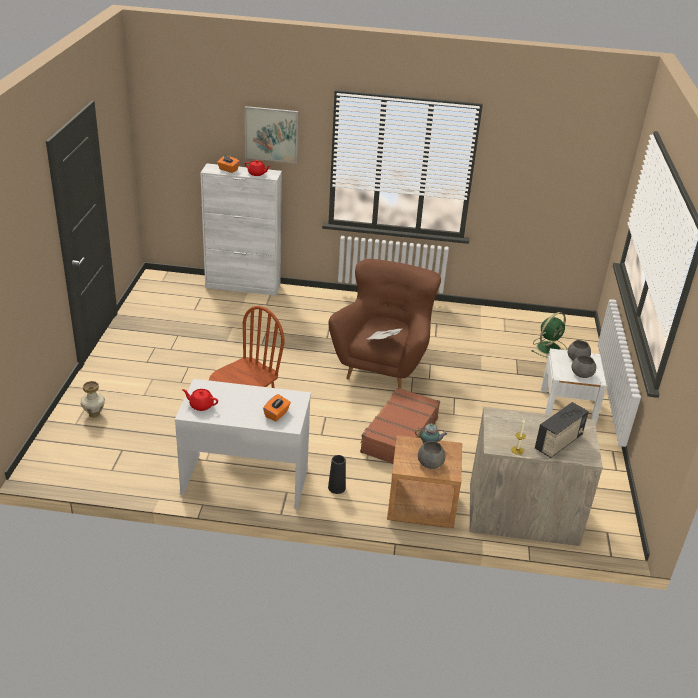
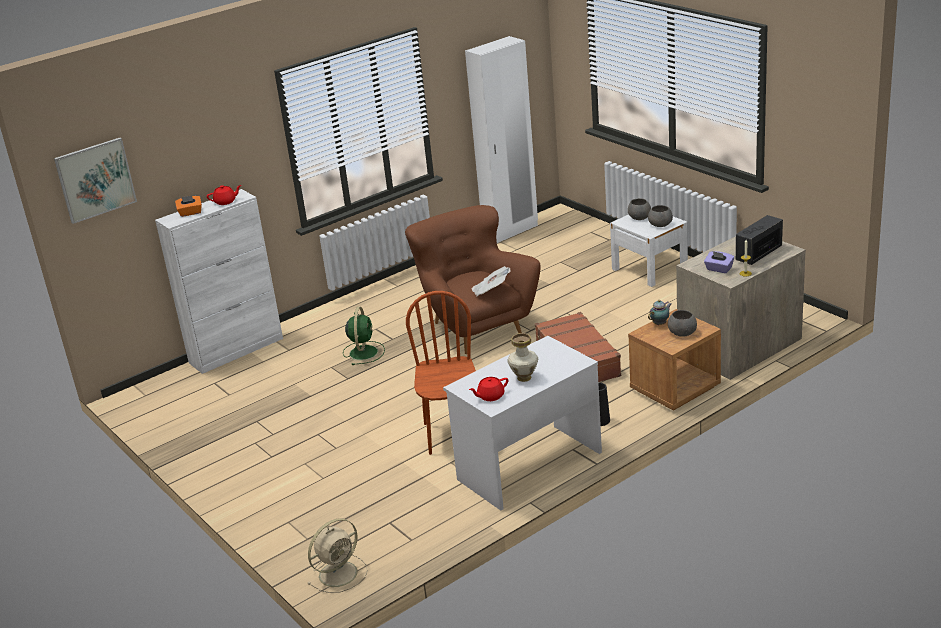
camera: 40 degrees left, 5 degrees down
(51, 457) = (339, 573): none -> beige fan
(94, 414) = (309, 520): vase -> vase (524, 377)
(271, 134) = (220, 150): picture -> picture (95, 180)
(277, 414) = (556, 362): orange tissue box -> none
(505, 432) = (718, 269): none -> purple tissue box
(523, 316) = (511, 231): none -> white wardrobe
(549, 348) = (568, 240): green fan -> green fan (363, 352)
(558, 443) = (758, 254): radio -> radio turned 135 degrees counterclockwise

